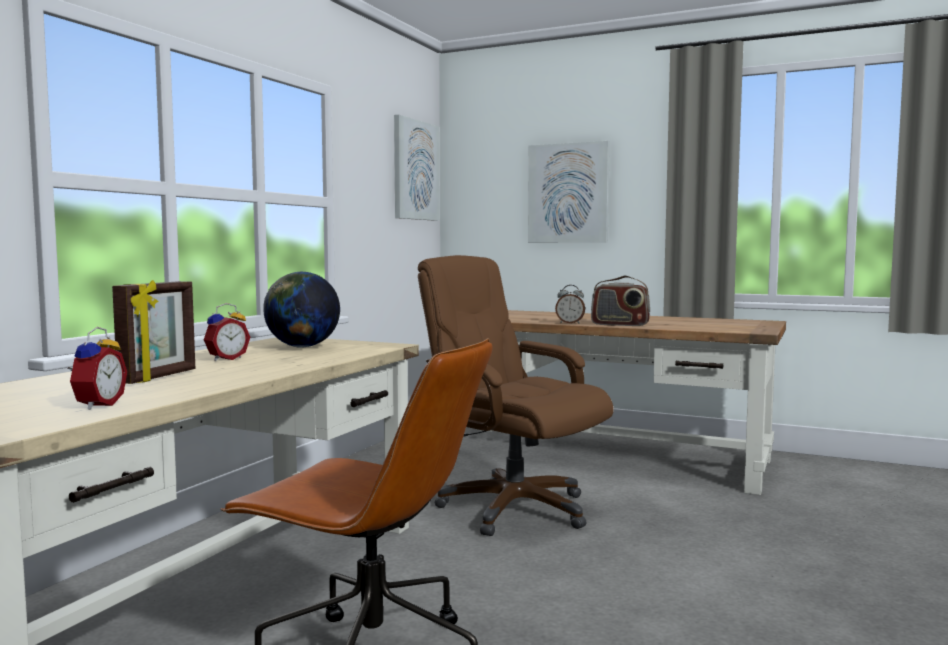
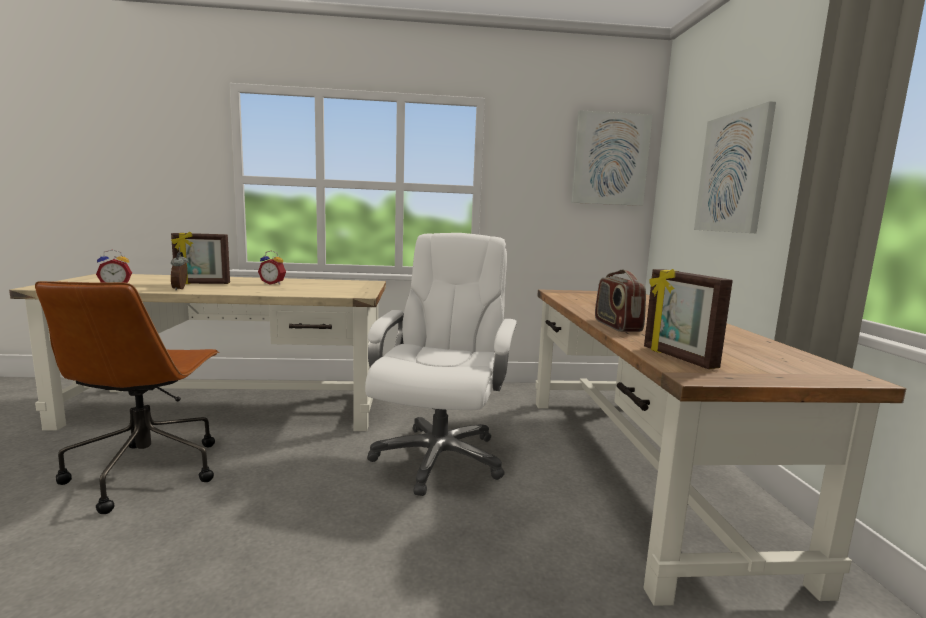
camera: 60 degrees right, 5 degrees up
(302, 347) = (334, 286): globe -> none
(513, 508) = (439, 457): brown office chair -> white office chair
(570, 323) = (588, 314): alarm clock -> alarm clock (181, 289)
(719, 328) = (677, 358): none -> picture frame

